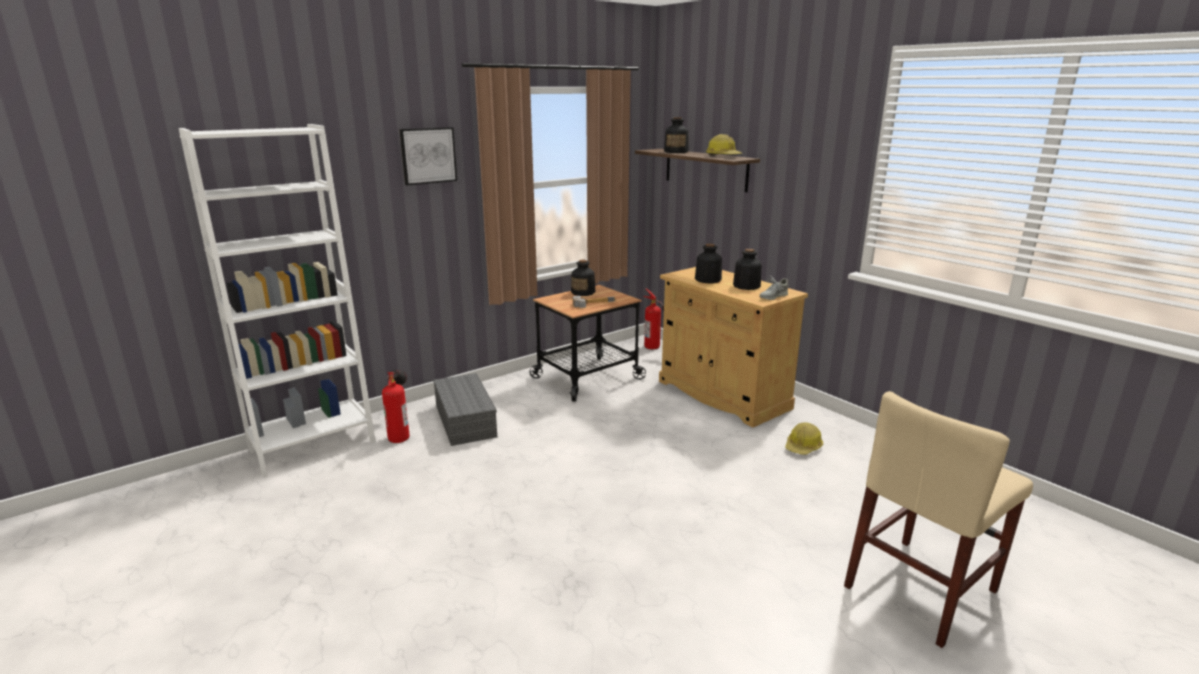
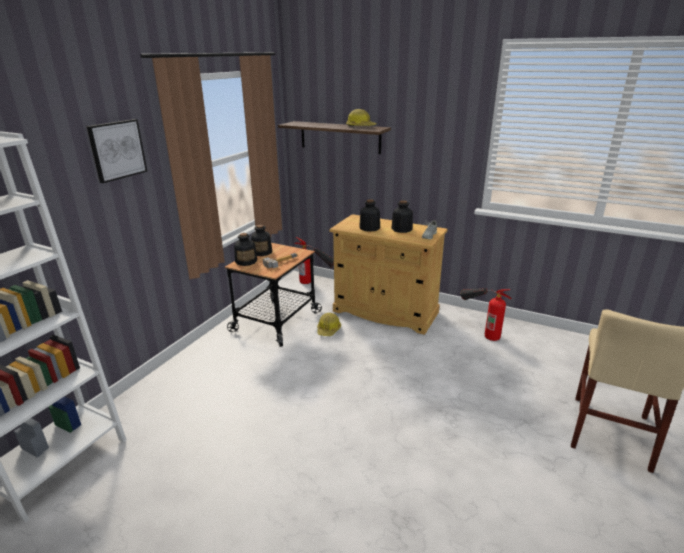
camera: 25 degrees left, 5 degrees up
(400, 428) = (142, 417): fire extinguisher -> fire extinguisher (480, 330)
(464, 420) = (198, 391): grey storage box -> none
(676, 152) = (315, 124): bottle -> bottle (246, 261)
(803, 447) = (466, 342): hard hat -> hard hat (328, 330)

